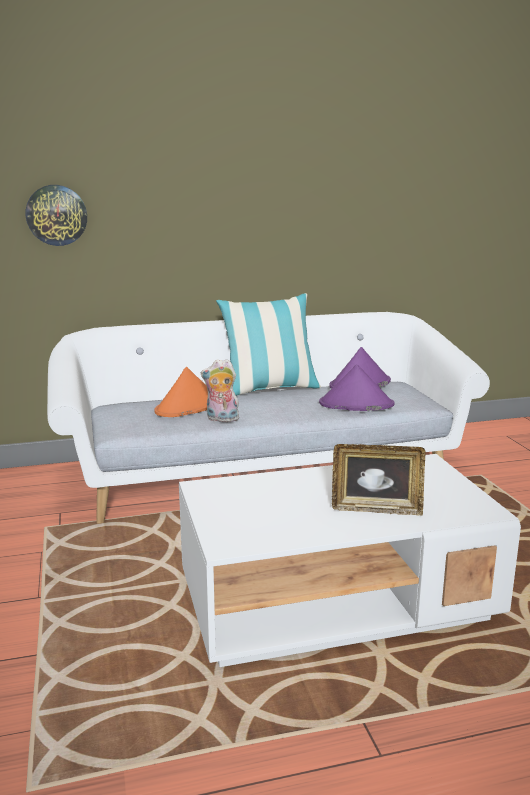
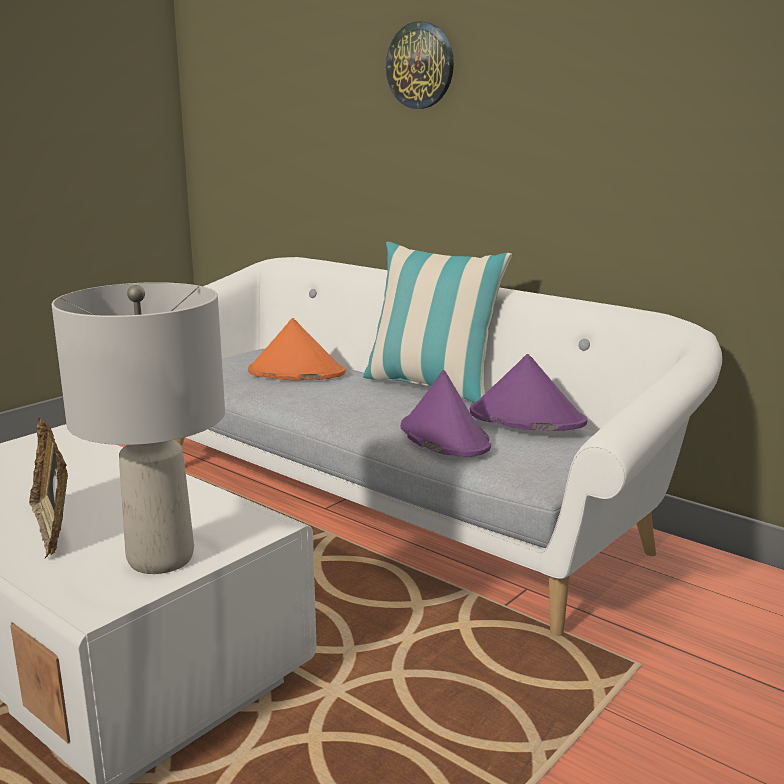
camera: 55 degrees right, 0 degrees up
(56, 215) = (284, 117): wall clock -> wall clock (420, 66)
(221, 419) = (278, 394): plush toy -> none
(445, 489) = (160, 558): none -> grey table lamp

